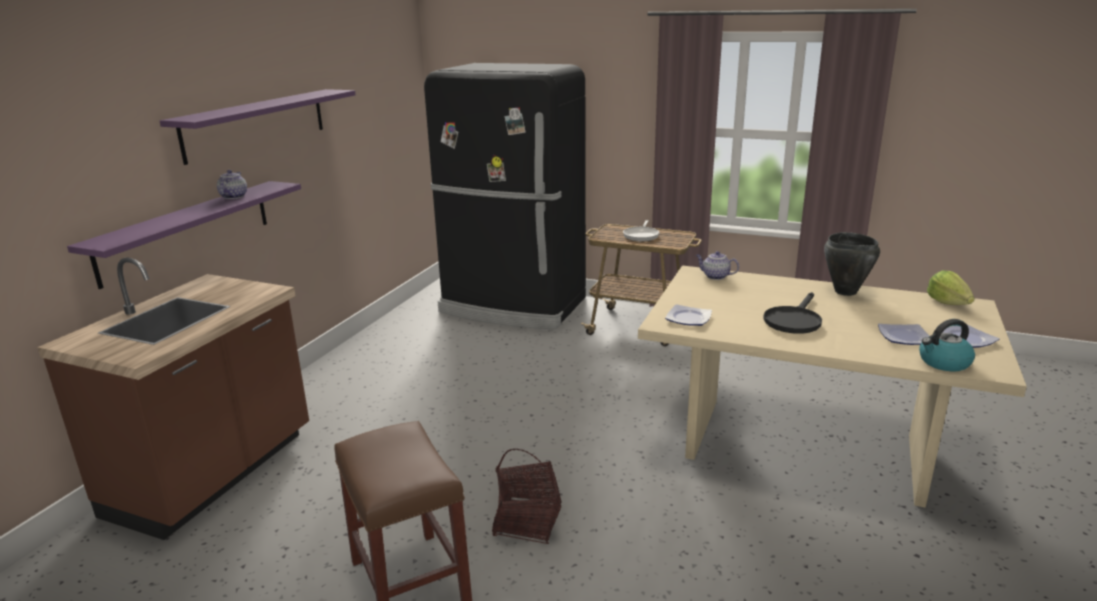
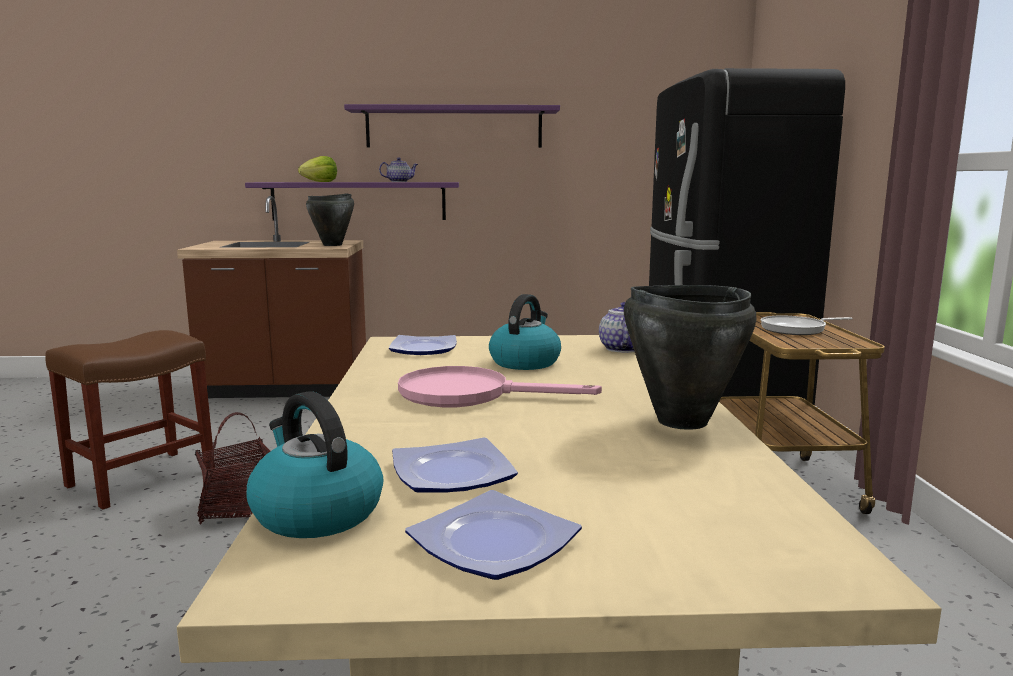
camera: 65 degrees right, 10 degrees down
(244, 289) = (333, 245): none -> black cooking pot
(734, 300) = (525, 362): none -> kettle
(793, 320) = (470, 394): black frying pan -> pink frying pan
(947, 302) = (777, 525): lettuce -> lettuce (320, 182)

